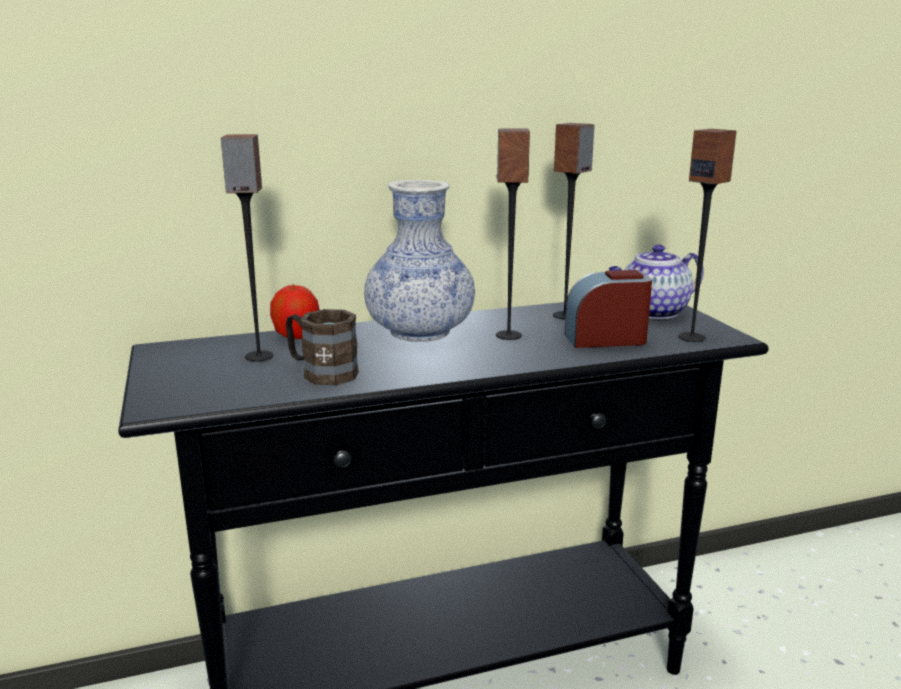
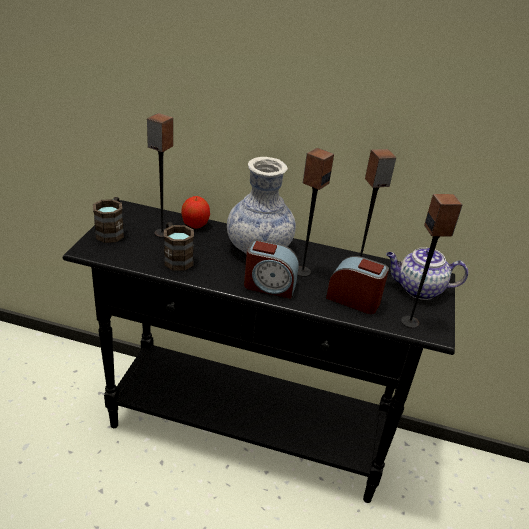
camera: 30 degrees right, 15 degrees up
(172, 376) = (112, 231): none -> brown mug
(491, 358) = (269, 286): none -> alarm clock

